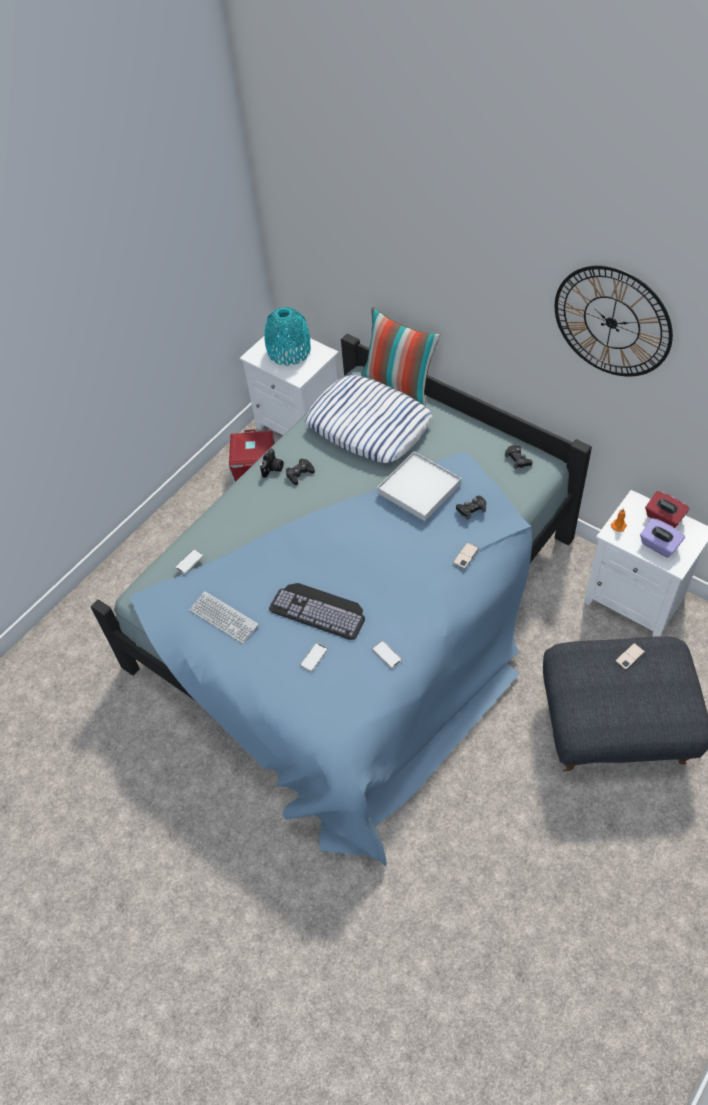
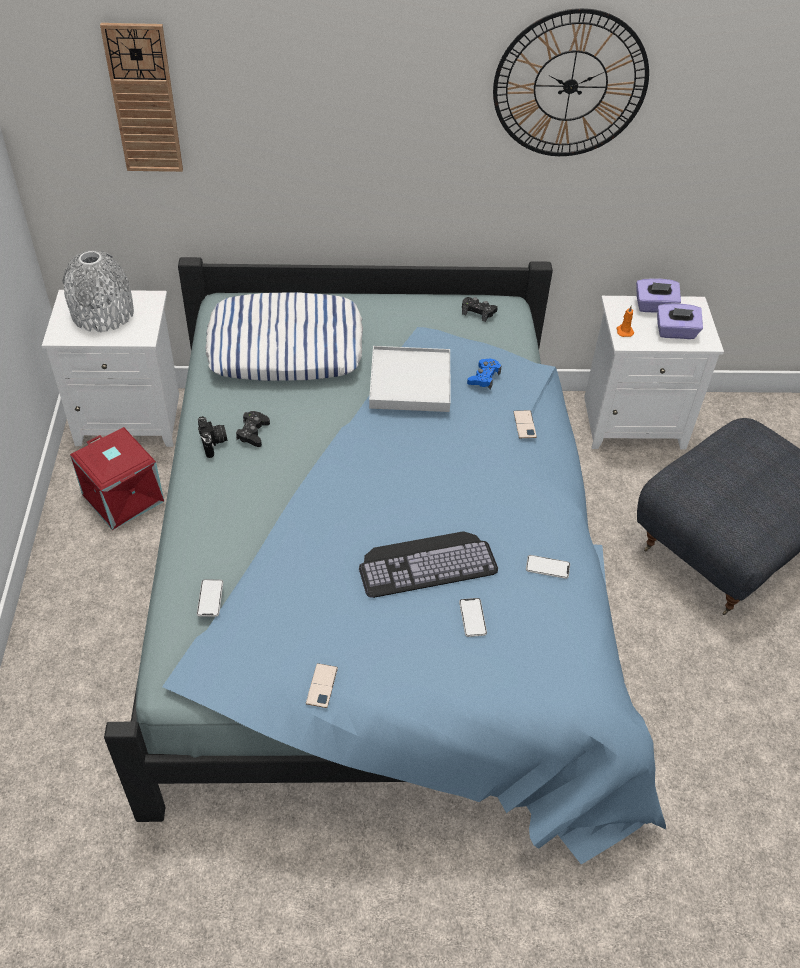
camera: 45 degrees left, 5 degrees down
(224, 618) = (321, 638): keyboard -> none
(289, 351) = (103, 313): turquoise vase -> grey vase
(334, 224) = (144, 100): none -> wall clock
(399, 383) = (277, 291): pillow -> none
(471, 509) = (484, 377): black game controller -> blue game controller
(630, 656) = (728, 452): phone -> phone (322, 685)
(663, 518) = (654, 307): red tissue box -> purple tissue box

